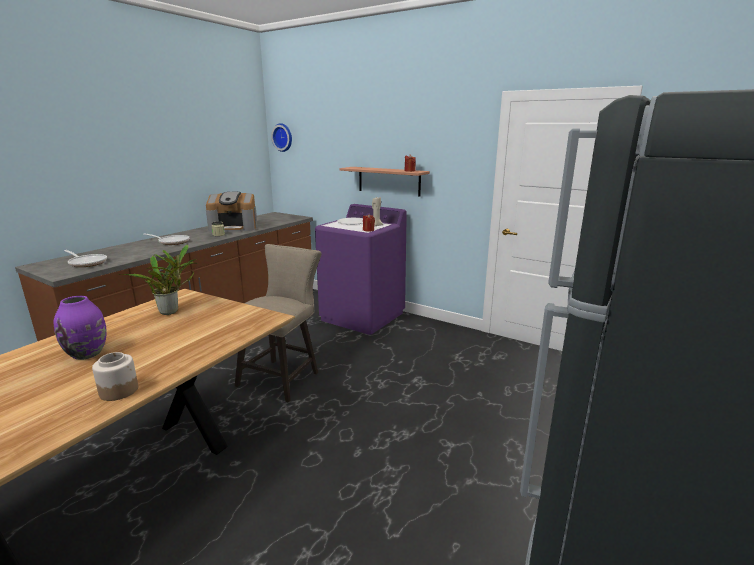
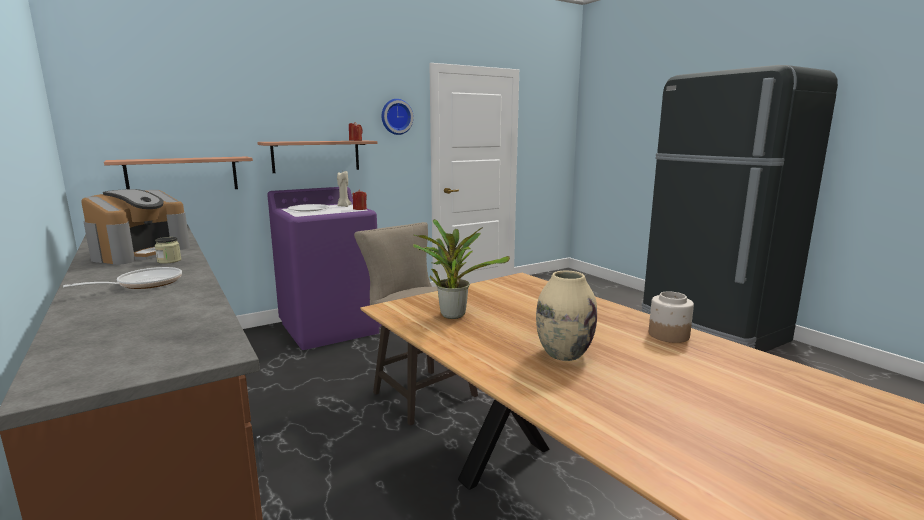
camera: 65 degrees left, 5 degrees down
(87, 263) = (159, 337): frying pan -> none
(87, 354) = (563, 353): purple vase -> beige vase
(283, 137) = (99, 101): wall clock -> wall clock (396, 117)
(314, 185) = (183, 175): none -> shelf

